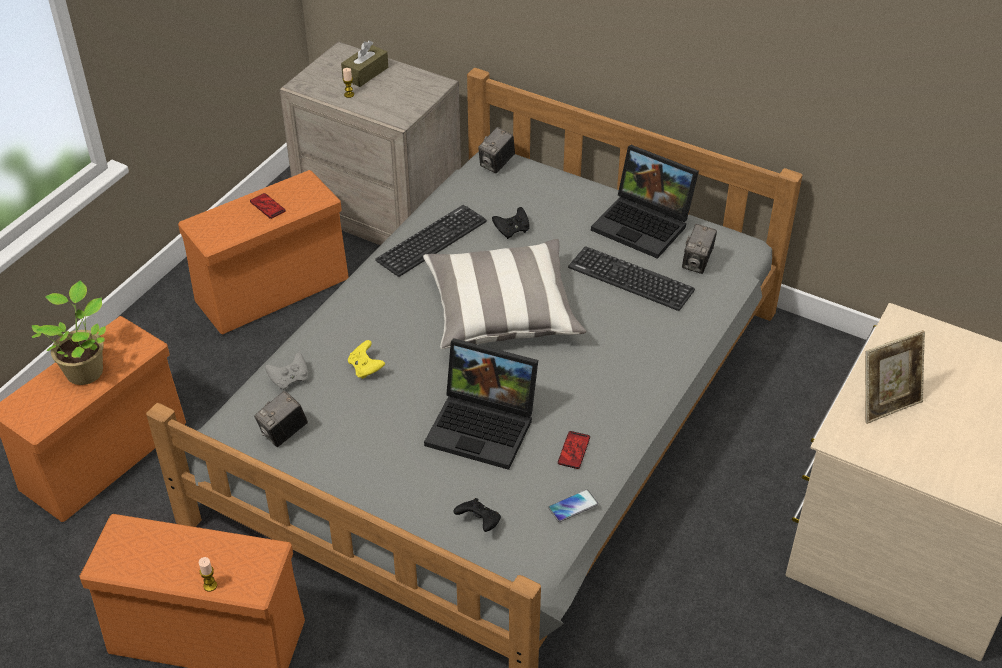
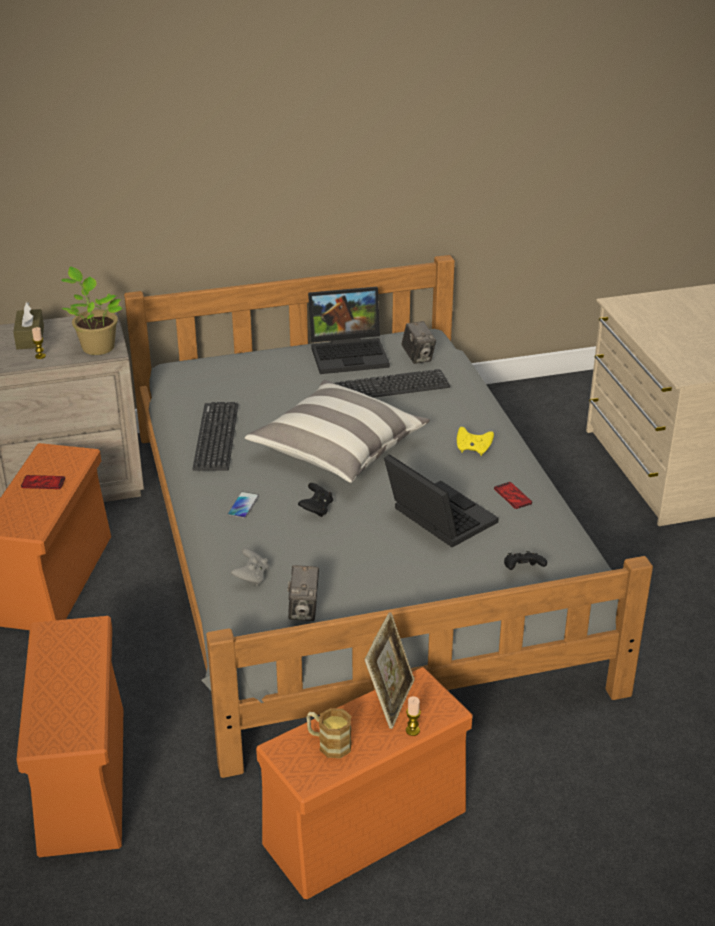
camera: 45 degrees left, 10 degrees down
(85, 370) = (66, 674): potted plant -> potted plant (96, 347)
(149, 549) = (328, 743): none -> mug
(366, 368) = (297, 536): yellow game controller -> yellow game controller (473, 449)
(484, 426) = (436, 518): laptop -> laptop turned 105 degrees counterclockwise
(496, 164) = (186, 370): camera -> none
(512, 231) = (265, 401): black game controller -> black game controller (316, 509)
(573, 506) = (561, 525): phone -> phone (243, 506)
(887, 404) = (678, 345): picture frame -> picture frame (389, 700)

